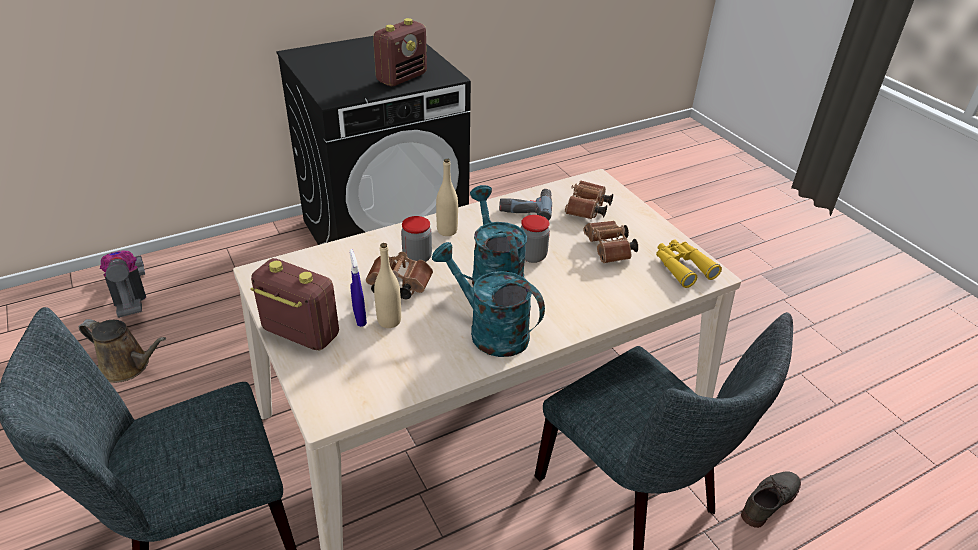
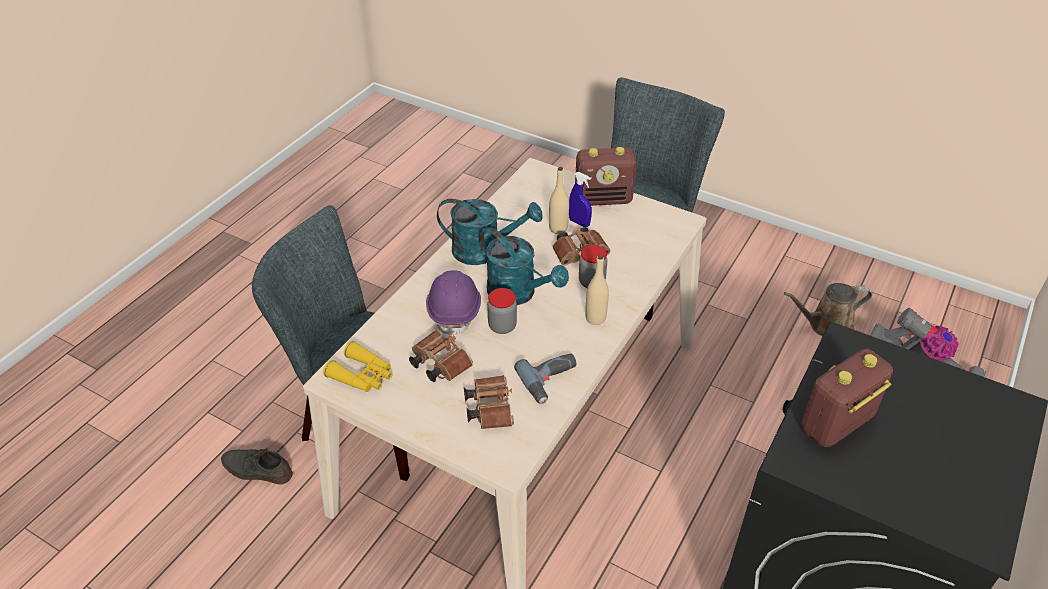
camera: 150 degrees right, 5 degrees up
(402, 78) = (836, 424): radio -> radio turned 45 degrees clockwise
(566, 285) = (455, 311): none -> purple hard hat
(769, 500) = (256, 470): grey shoe -> grey shoe turned 90 degrees clockwise

